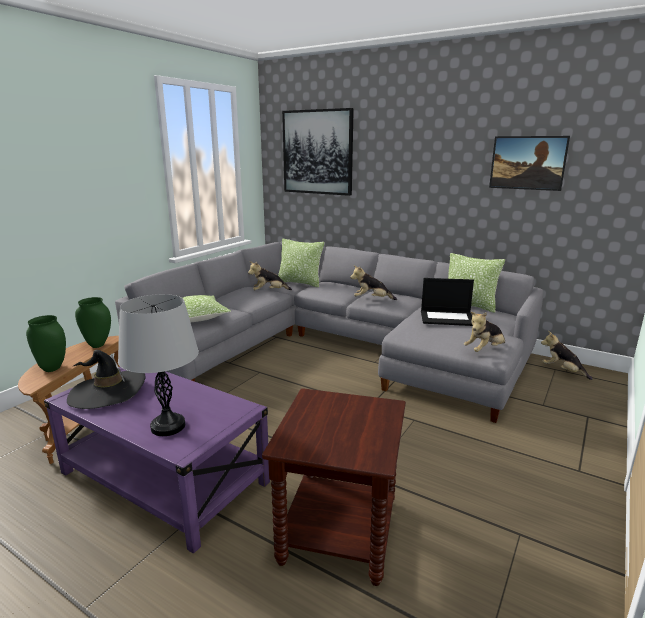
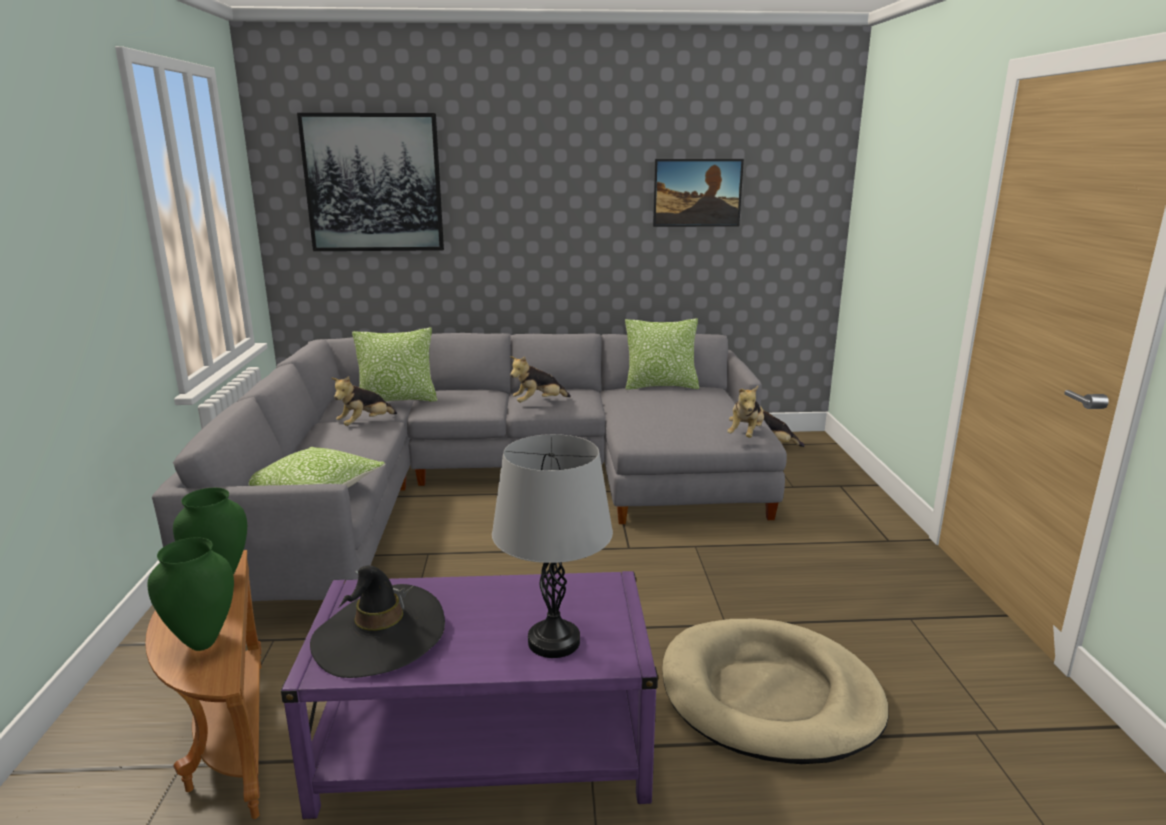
camera: 35 degrees left, 0 degrees up
(340, 532) = (769, 696): brown side table -> beige dog bed
(447, 318) = (664, 406): laptop -> none

